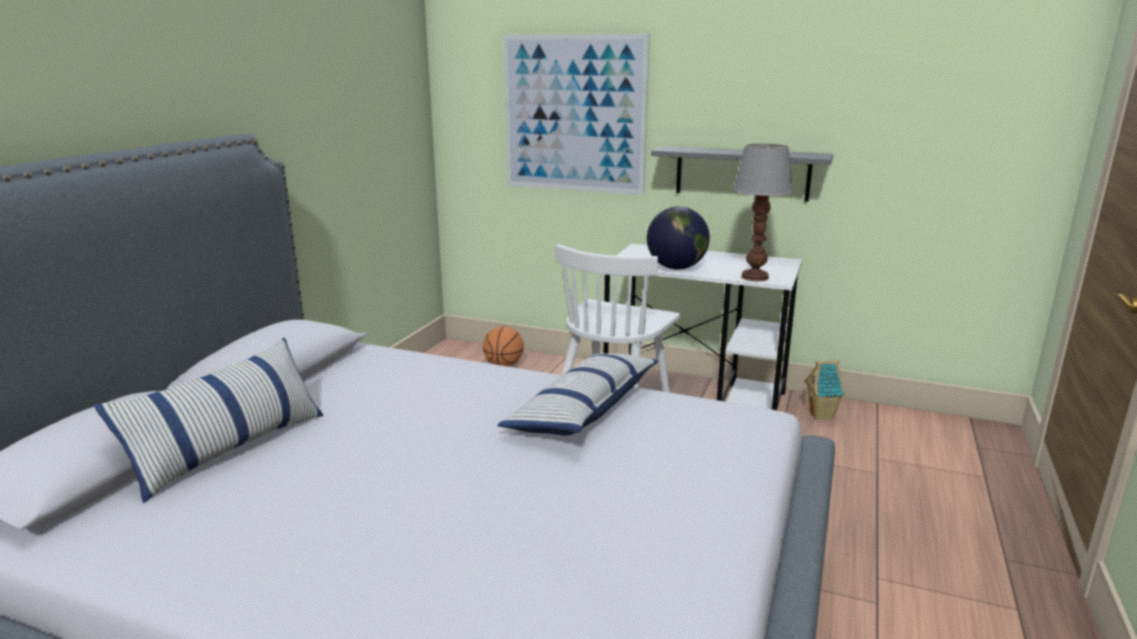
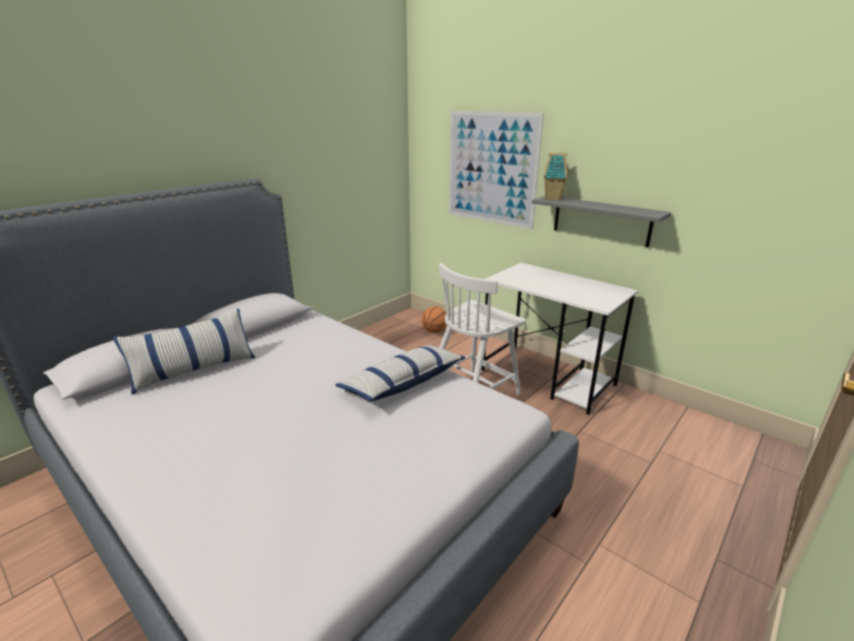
camera: 20 degrees right, 5 degrees up
(676, 268) = (534, 286): globe -> none
(754, 277) = (586, 301): table lamp -> none
(821, 415) = (635, 407): toy house -> toy house (553, 198)

